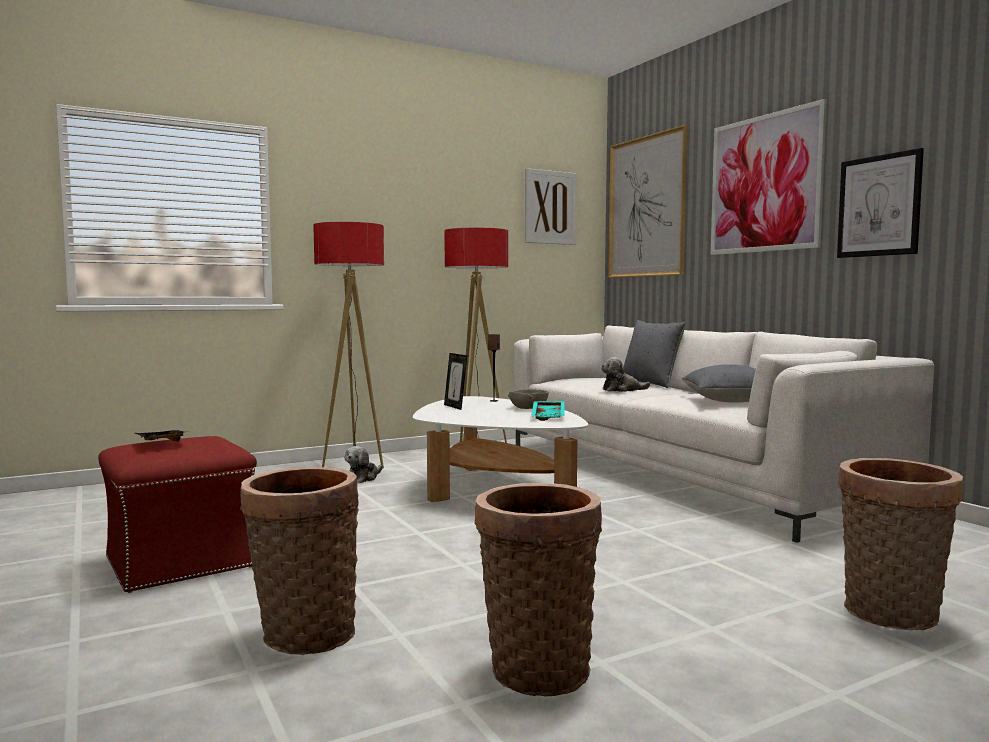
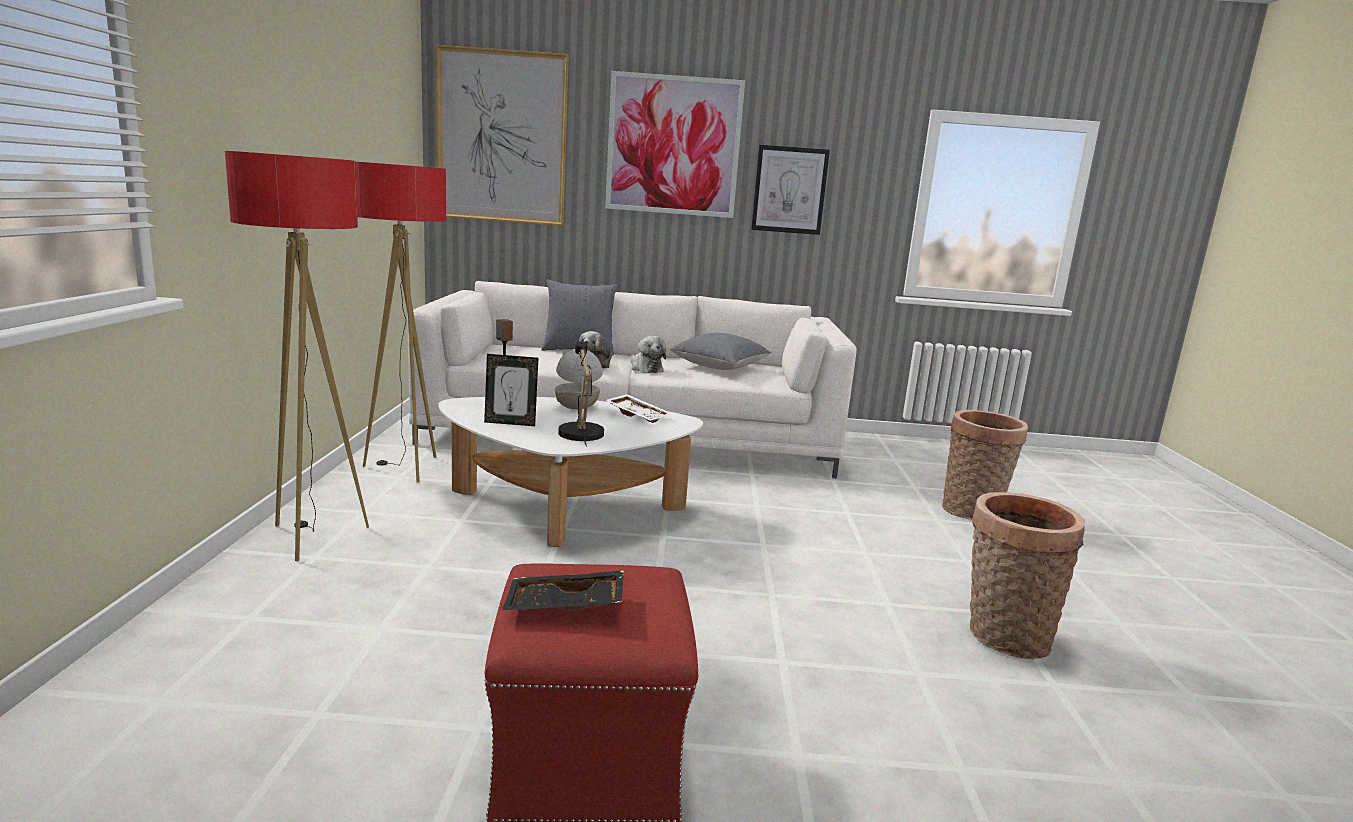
camera: 60 degrees left, 10 degrees up
(303, 634) = (890, 720): basket -> none
(363, 478) = (391, 549): plush toy -> plush toy (645, 368)
(477, 415) = (579, 430): none -> table lamp
(549, 416) = (638, 415): turquoise tray -> white tray
(550, 207) = (392, 121): picture -> none

